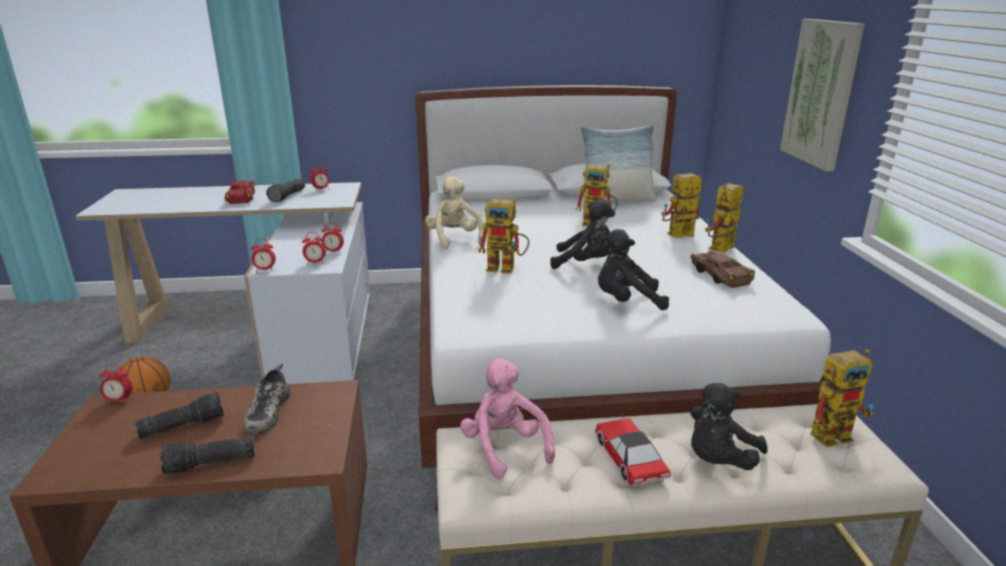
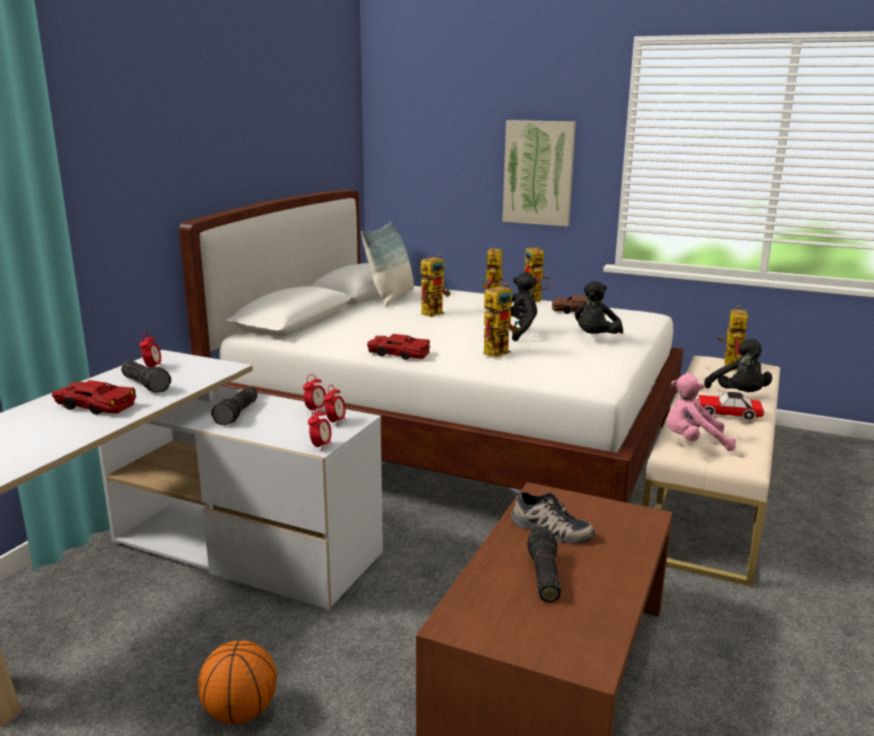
camera: 60 degrees left, 5 degrees down
(119, 401) = (452, 613): alarm clock -> none
(210, 464) = (625, 567): flashlight -> flashlight (238, 414)
(455, 239) = (398, 354): beige plush toy -> red toy car

